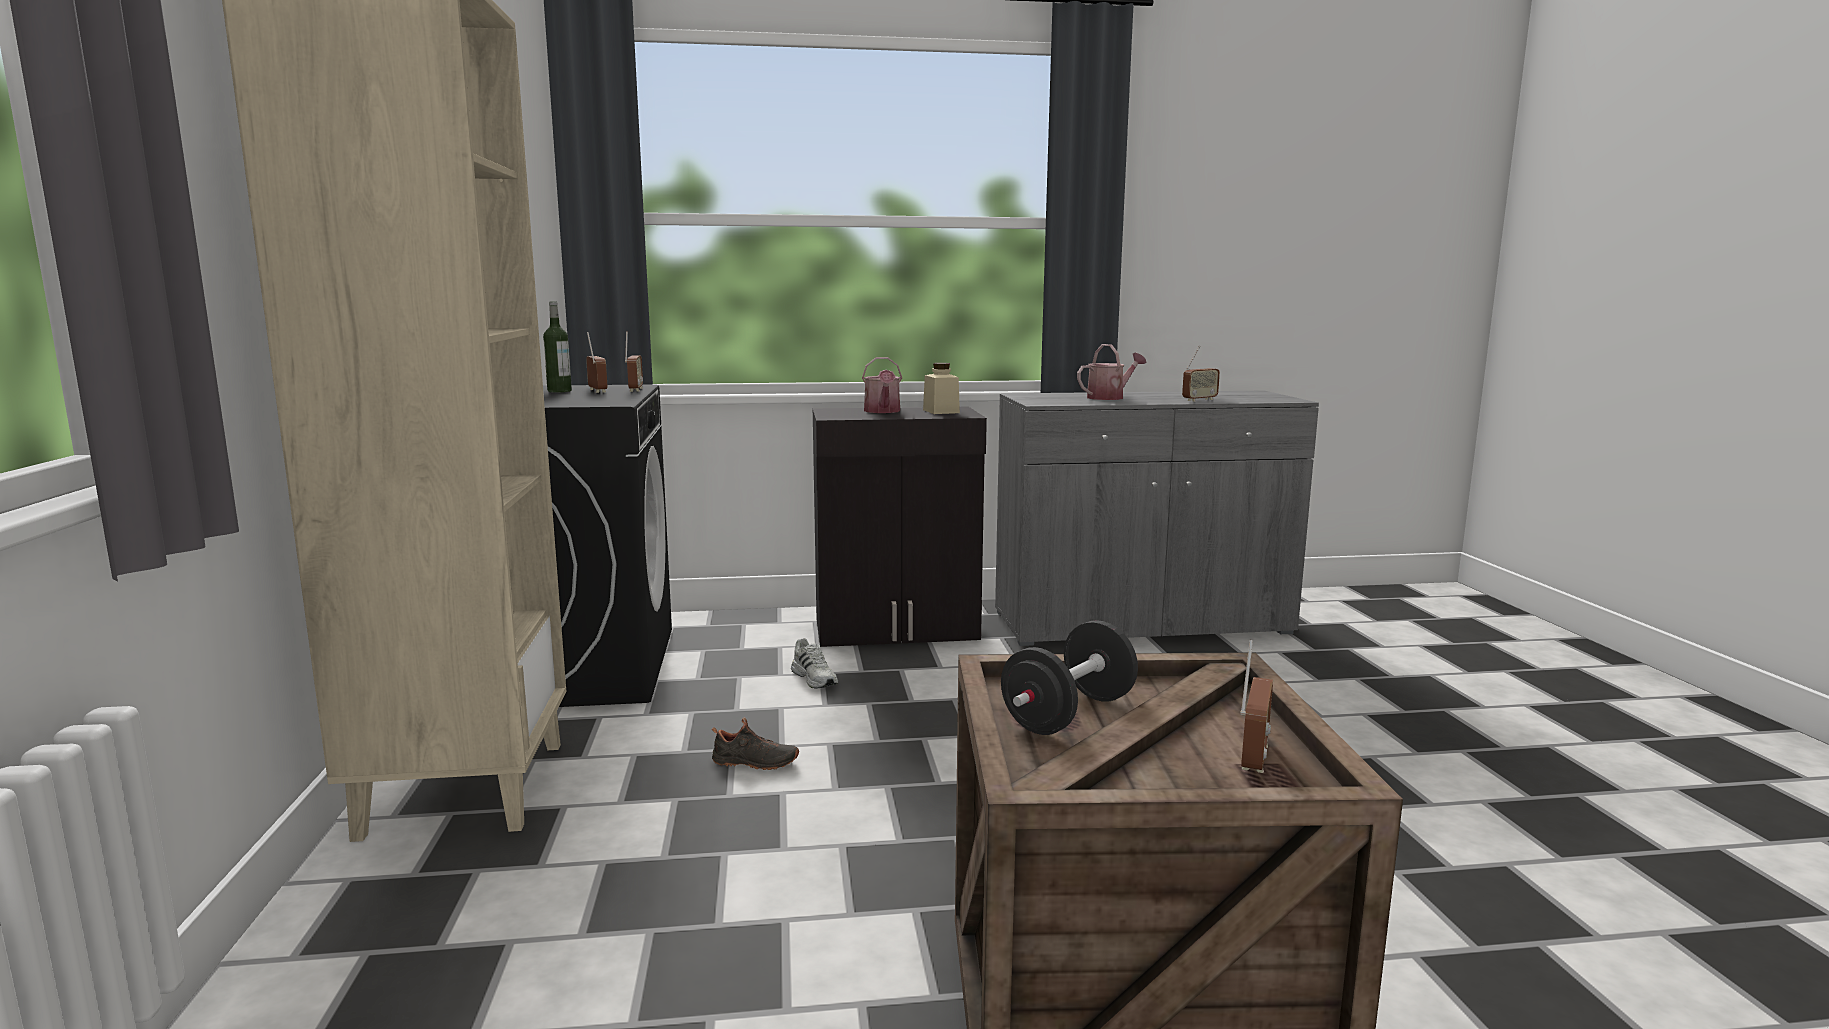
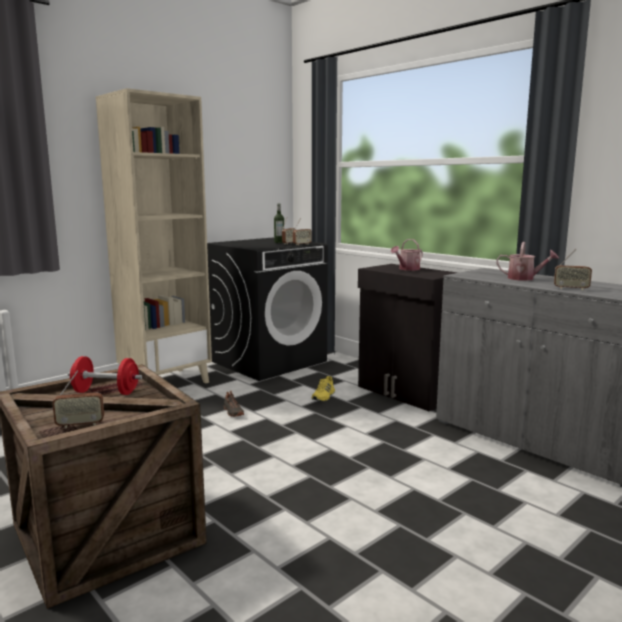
camera: 55 degrees right, 0 degrees up
(815, 678) = (324, 396): white shoe -> yellow shoe
(941, 411) = (432, 273): beige jar -> none
(1068, 714) = (106, 392): black dumbbell -> red dumbbell

